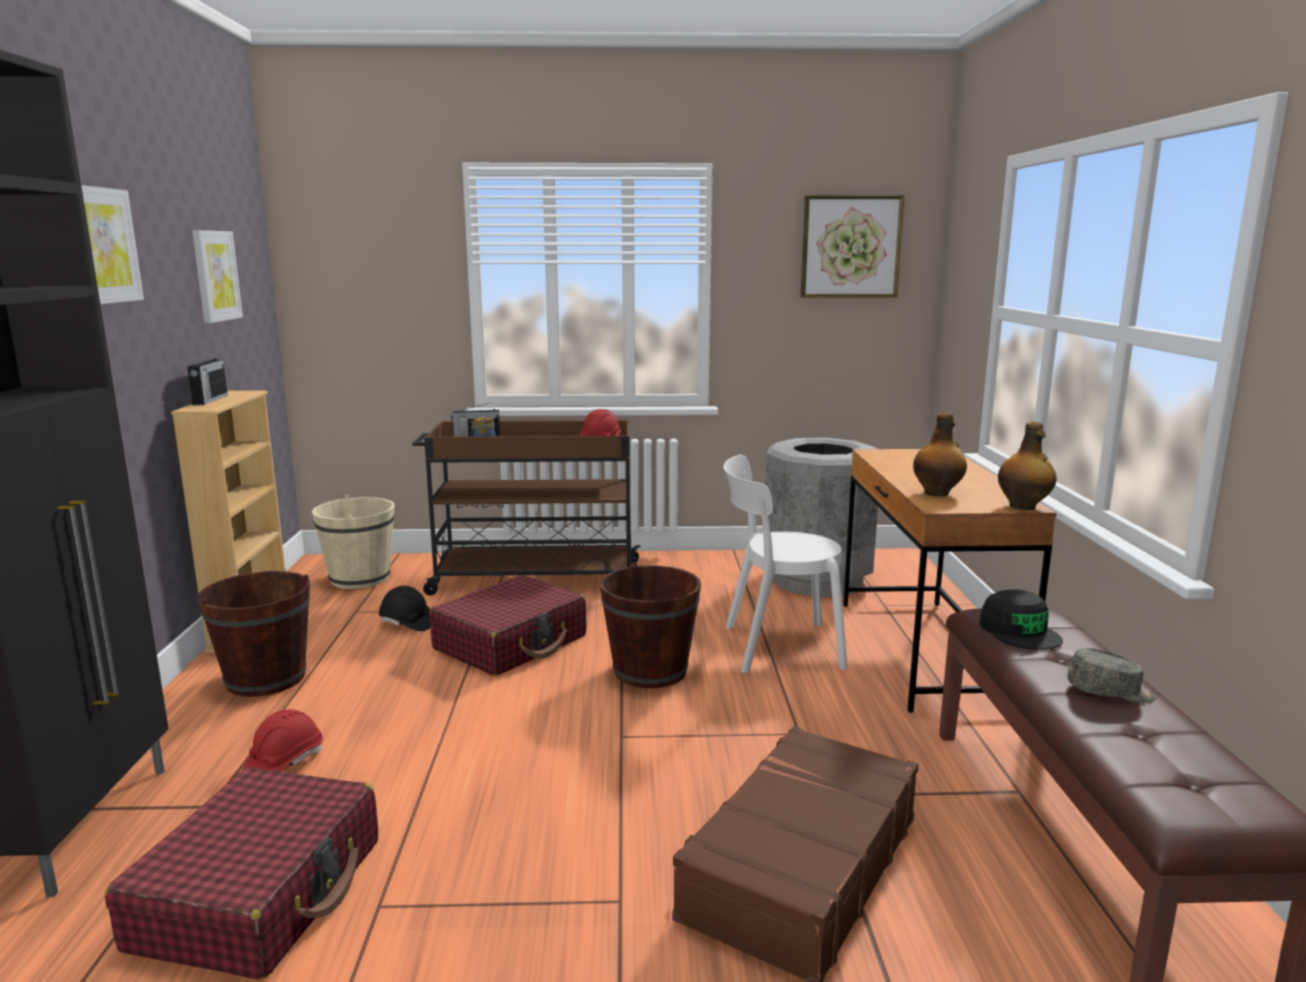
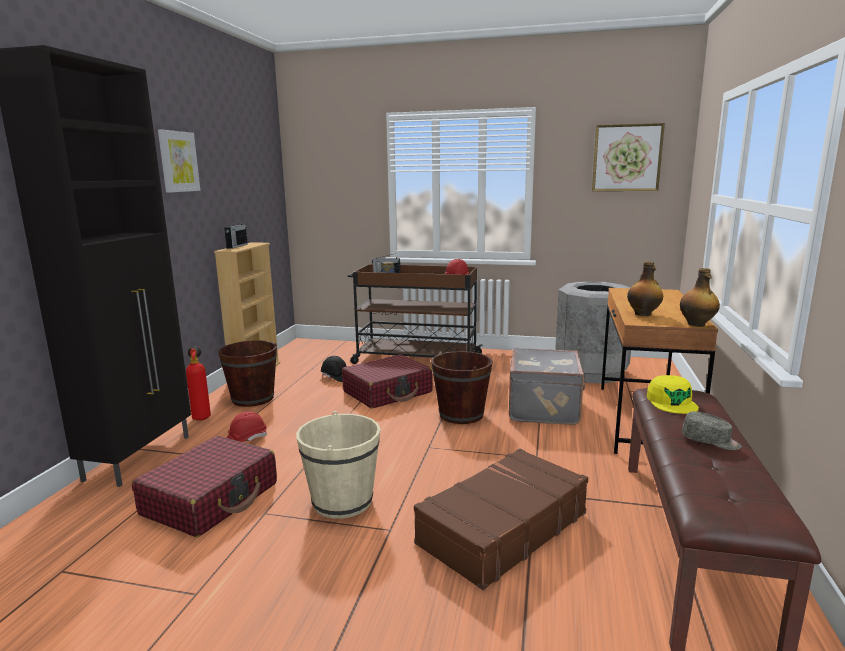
camera: 15 degrees right, 0 degrees up
(176, 726) = (201, 417): none -> fire extinguisher
(215, 276) = (246, 179): picture -> none
(360, 578) = (320, 352): beige bucket -> beige bucket (342, 501)
(776, 647) = (545, 408): white chair -> grey suitcase
(1019, 631) = (672, 402): black cap -> yellow cap

